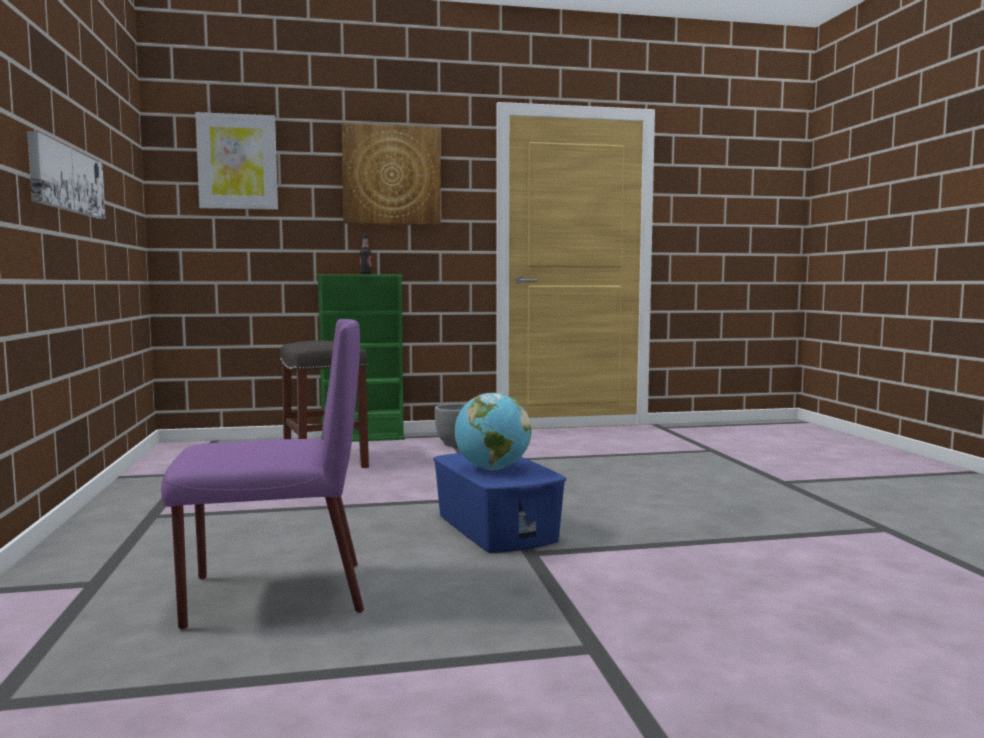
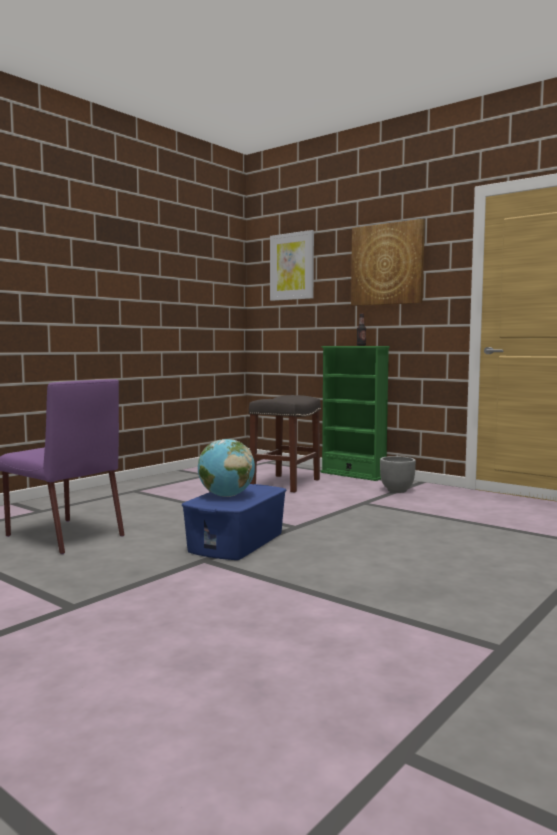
camera: 50 degrees right, 0 degrees up
(66, 180) = (127, 295): picture -> none

